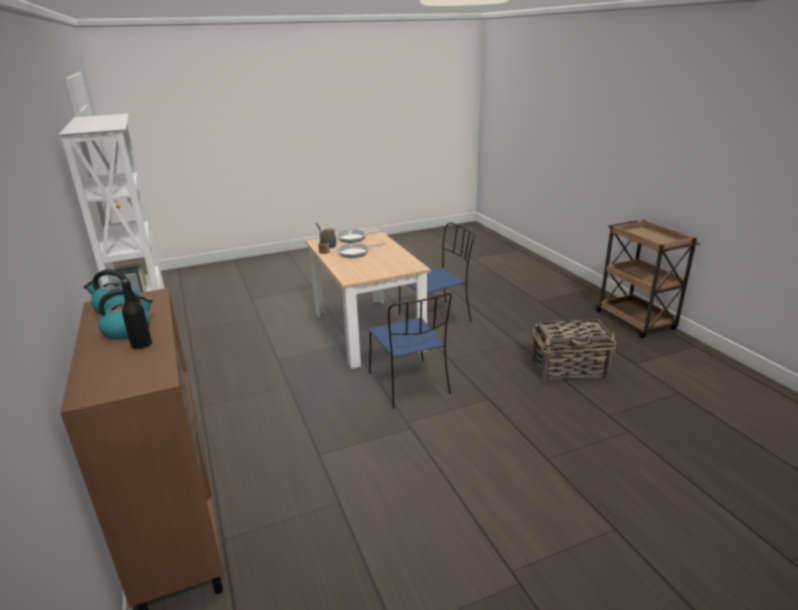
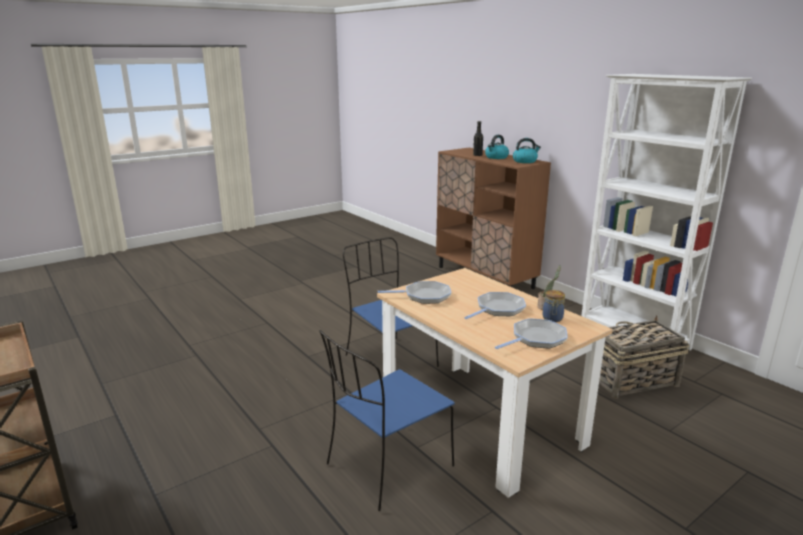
camera: 165 degrees right, 5 degrees down
(397, 264) = (424, 296): none -> frying pan
(570, 369) = (206, 397): basket -> basket (631, 380)

